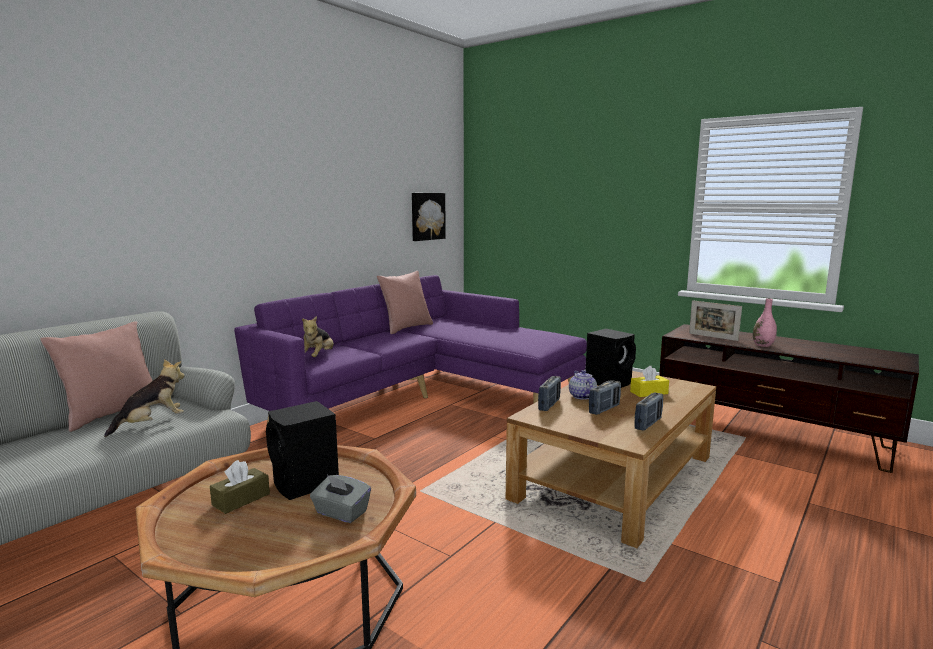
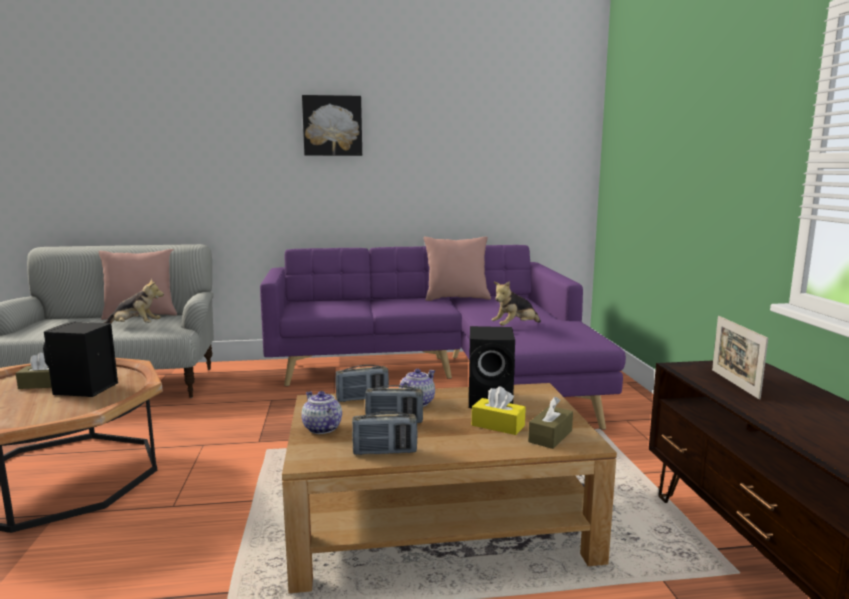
camera: 45 degrees right, 0 degrees up
(318, 357) = (316, 306): plush toy -> plush toy (515, 327)
(341, 513) = (43, 414): grey tissue box -> none
(427, 216) = (530, 175): picture -> picture (332, 126)
(584, 427) = (321, 428): none -> teapot
(680, 389) = (550, 436): none -> brown tissue box
(763, 345) = (781, 417): pink vase -> none

